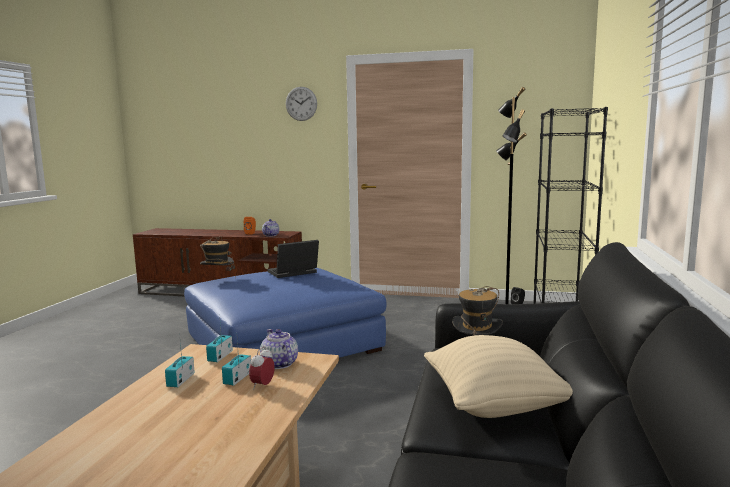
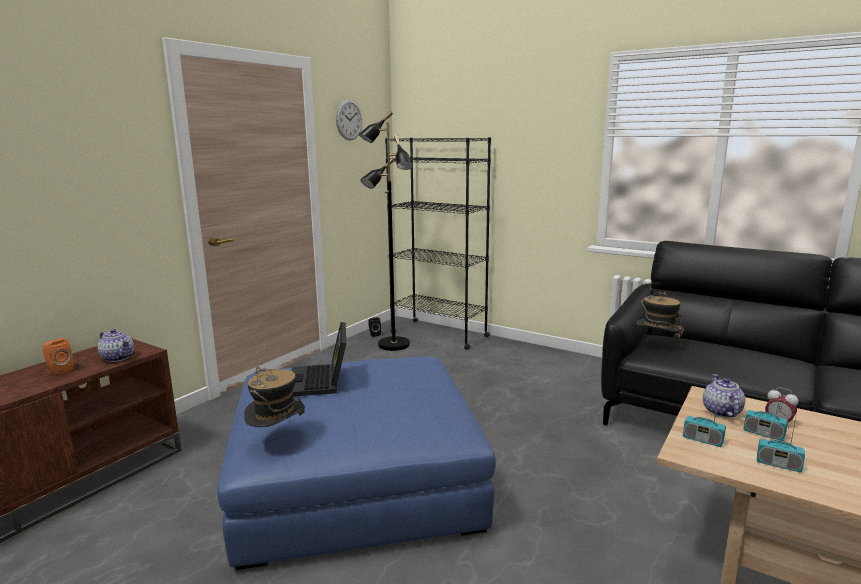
camera: 70 degrees left, 5 degrees up
(279, 364) = (721, 412): teapot -> teapot turned 105 degrees clockwise
(301, 103) = (95, 112): wall clock -> wall clock (349, 120)
(494, 405) = (758, 359): beige pillow -> none

